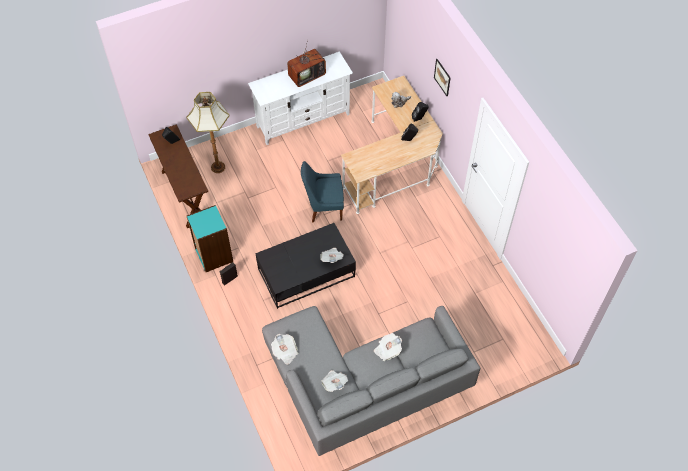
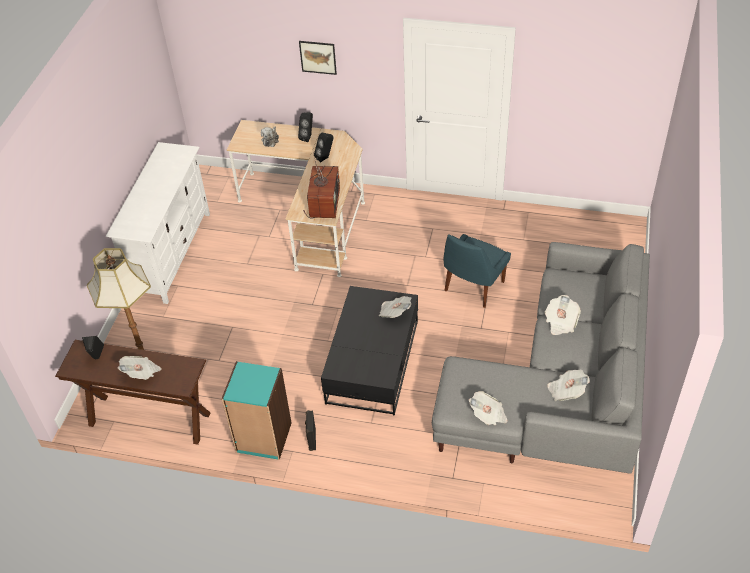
camera: 50 degrees left, 10 degrees down
(177, 169) = (142, 373): none -> newspaper
(307, 75) = (157, 182): television -> television (323, 204)
(323, 207) = (303, 299): blue chair -> blue chair (473, 287)

